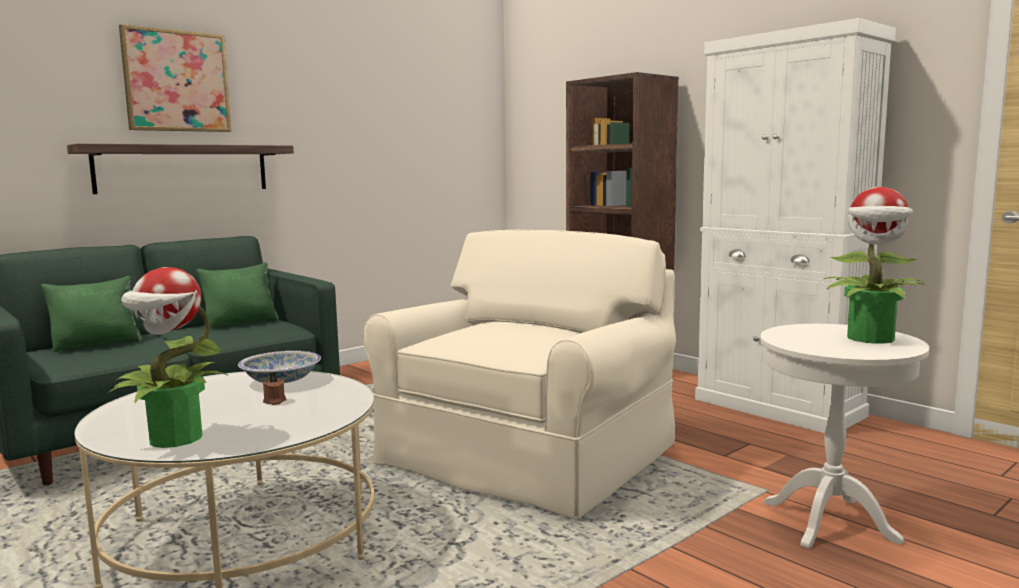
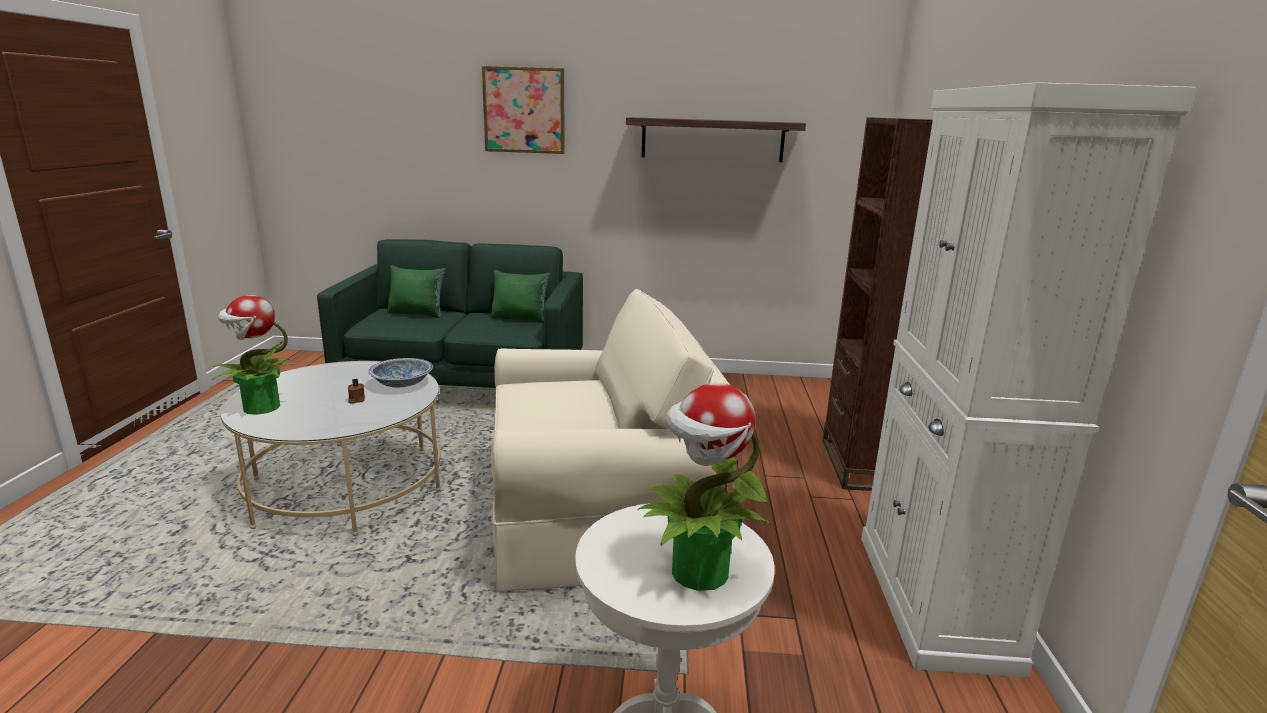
camera: 45 degrees right, 10 degrees up
(183, 168) = (525, 183): shelf -> shelf (712, 139)

